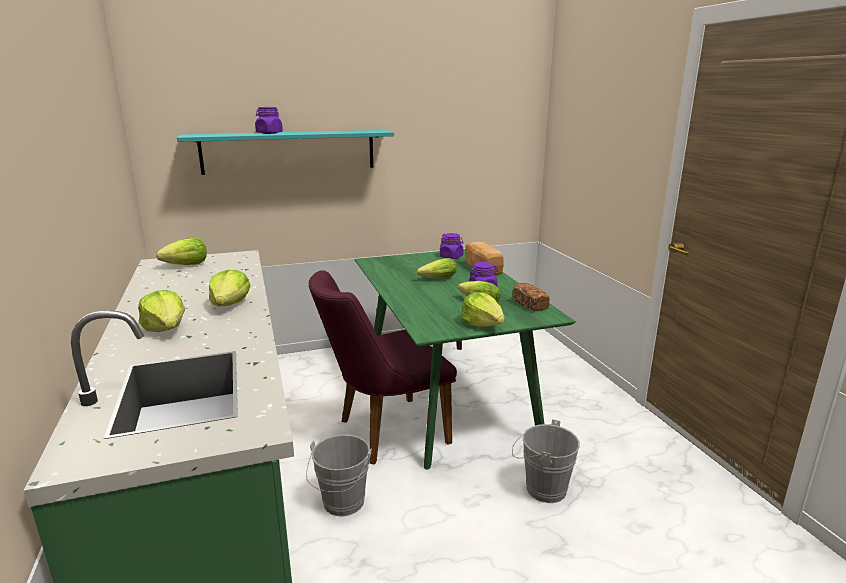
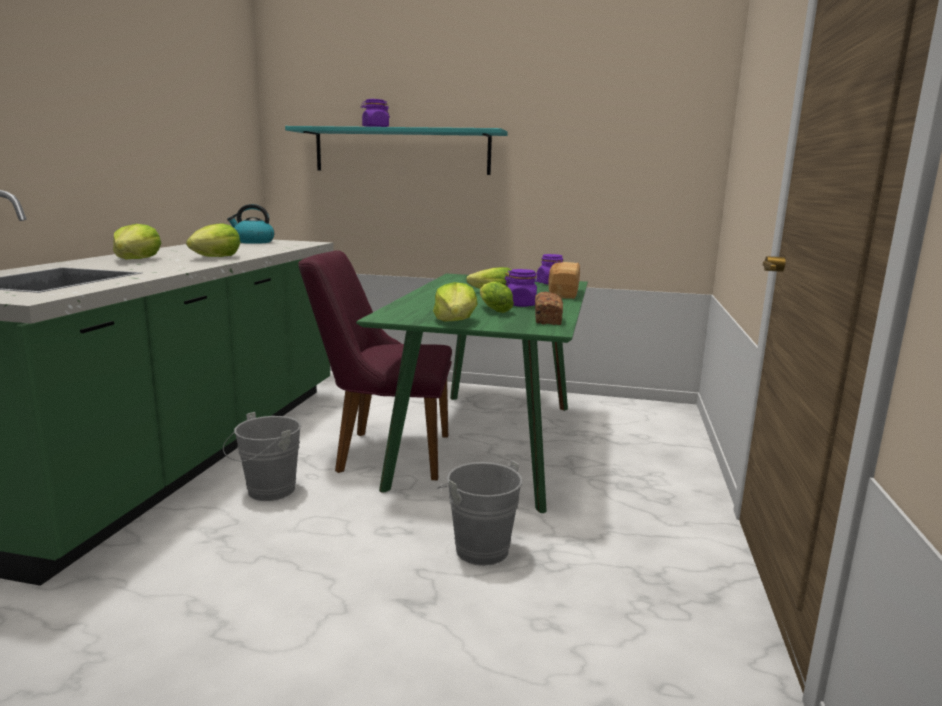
camera: 30 degrees right, 5 degrees down
(186, 265) = (253, 242): lettuce -> kettle

